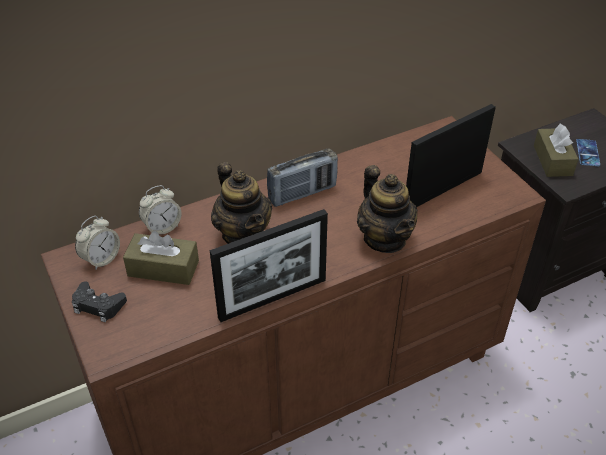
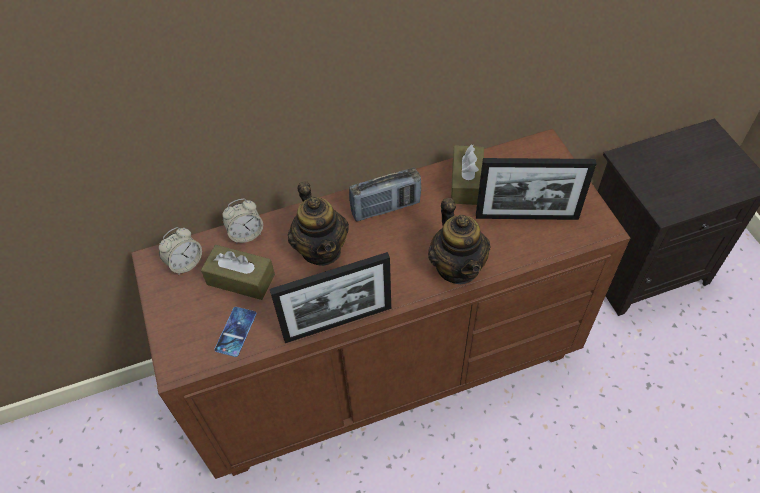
camera: 10 degrees right, 10 degrees up
(98, 305) = (176, 313): black game controller -> none
(443, 190) = (526, 216): picture frame -> picture frame turned 150 degrees counterclockwise
(552, 160) = (656, 178): brown tissue box -> brown tissue box (466, 183)
(587, 153) = (695, 172): phone -> phone (236, 331)

